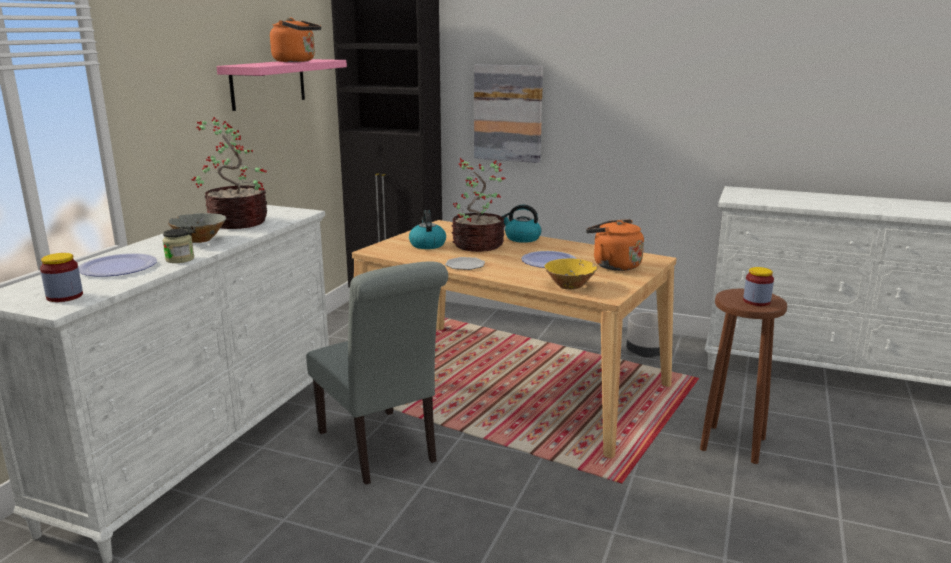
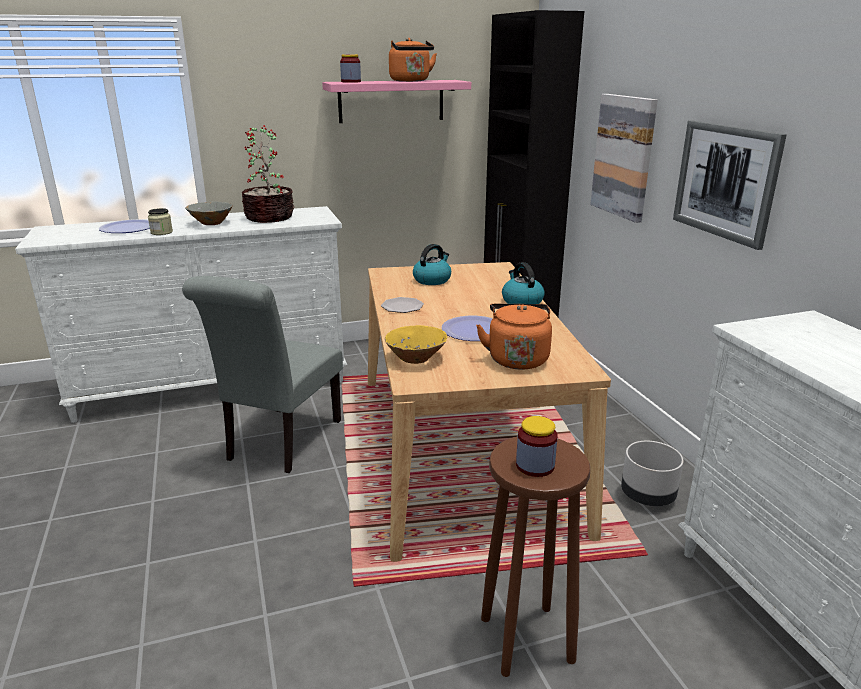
camera: 50 degrees right, 5 degrees up
(64, 296) = (60, 237): jar -> jar (351, 82)
(477, 246) = (464, 294): potted plant -> none
(627, 118) = (725, 181): none -> picture

